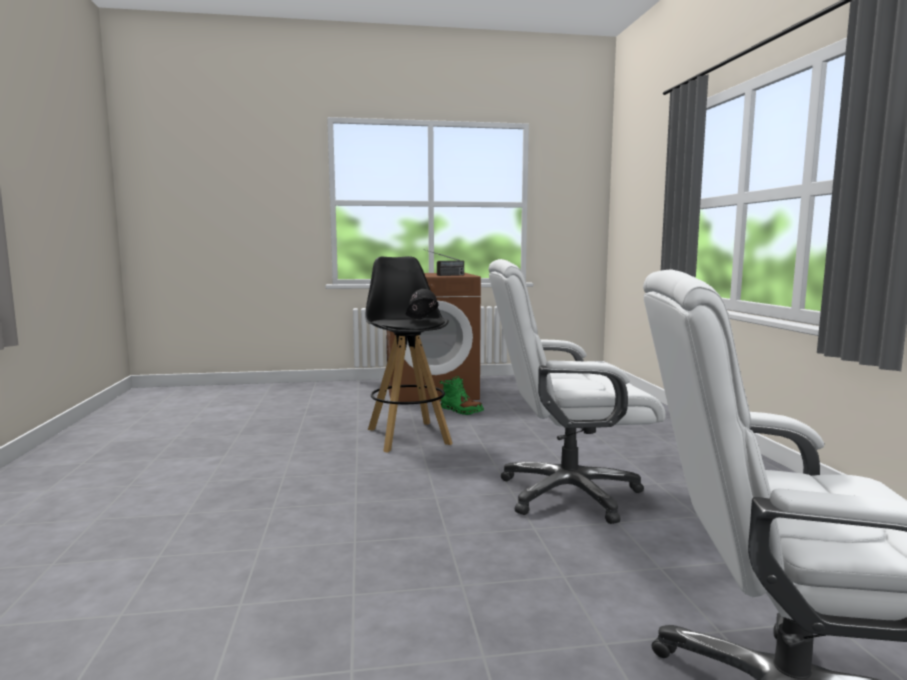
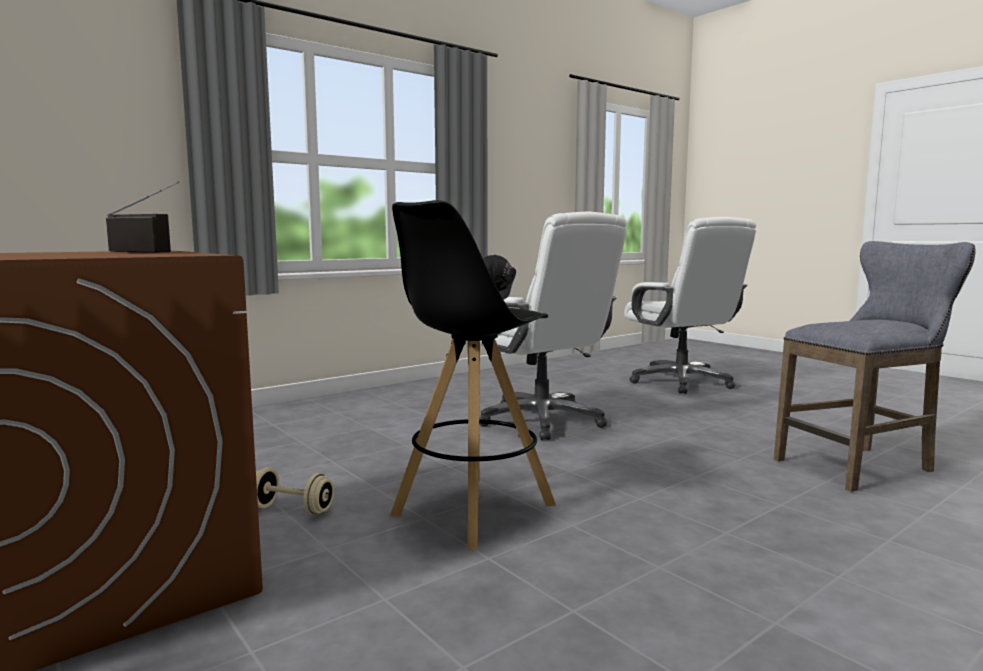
camera: 120 degrees left, 0 degrees up
(239, 593) = (862, 466): none -> grey stool
(461, 411) = (291, 510): green boot -> beige dumbbell

